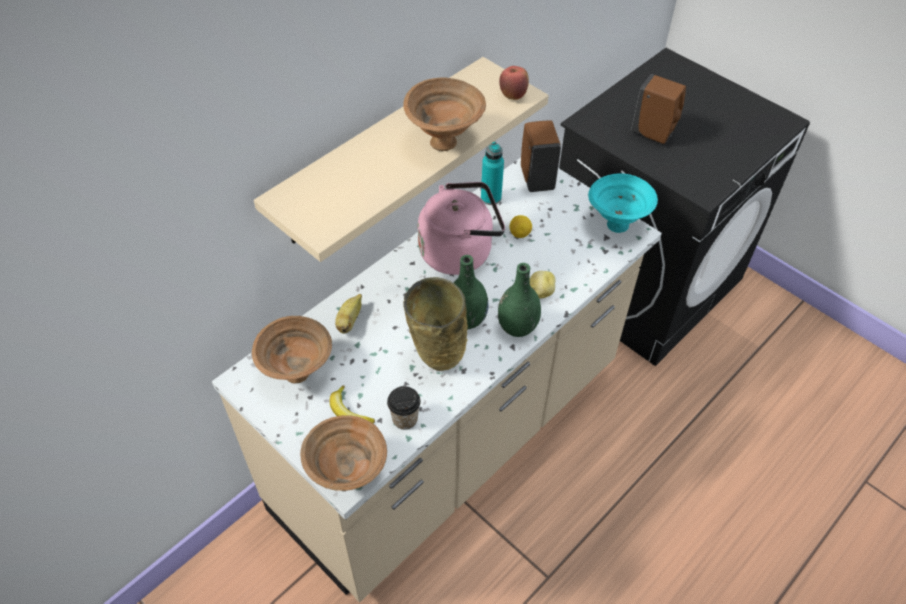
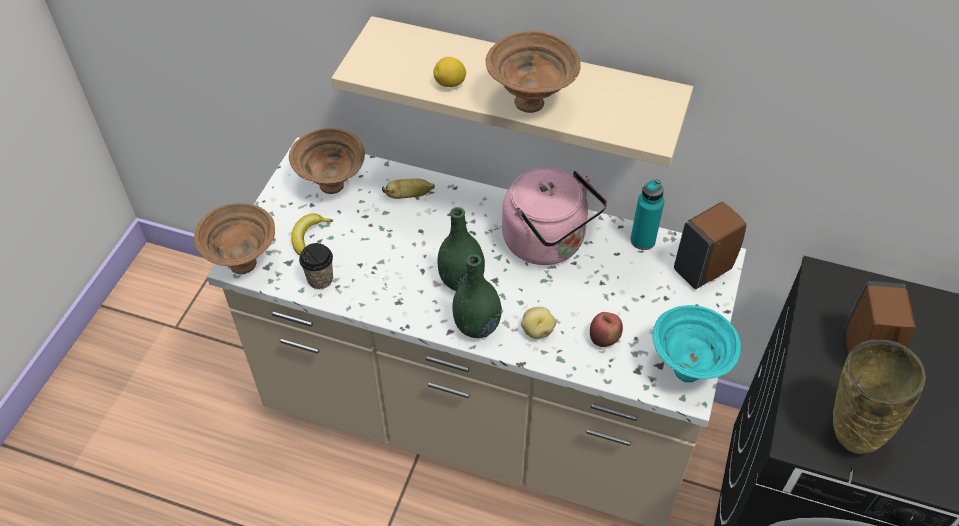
camera: 65 degrees right, 0 degrees up
(436, 359) = (400, 276): beige vase -> beige vase (850, 432)
(513, 95) = (645, 129): apple -> apple (604, 339)
(520, 234) = (608, 284): lemon -> lemon (450, 84)

